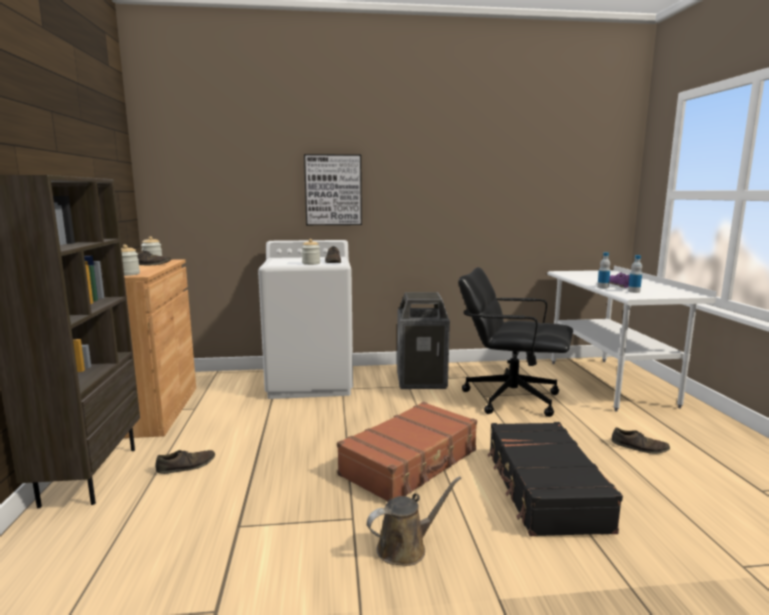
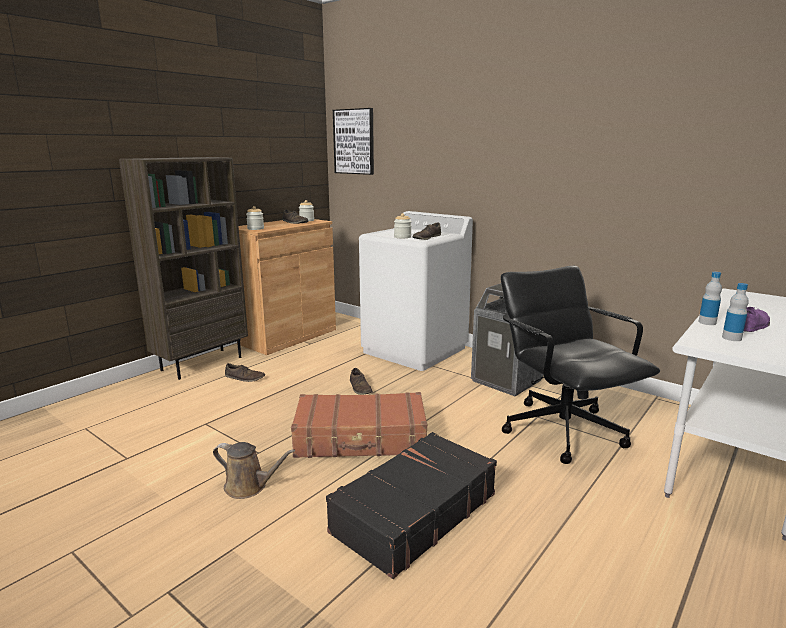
camera: 45 degrees right, 5 degrees up
(333, 190) = (466, 163): picture -> picture (354, 141)
(639, 447) = (601, 540): brown shoe -> brown shoe (360, 388)

